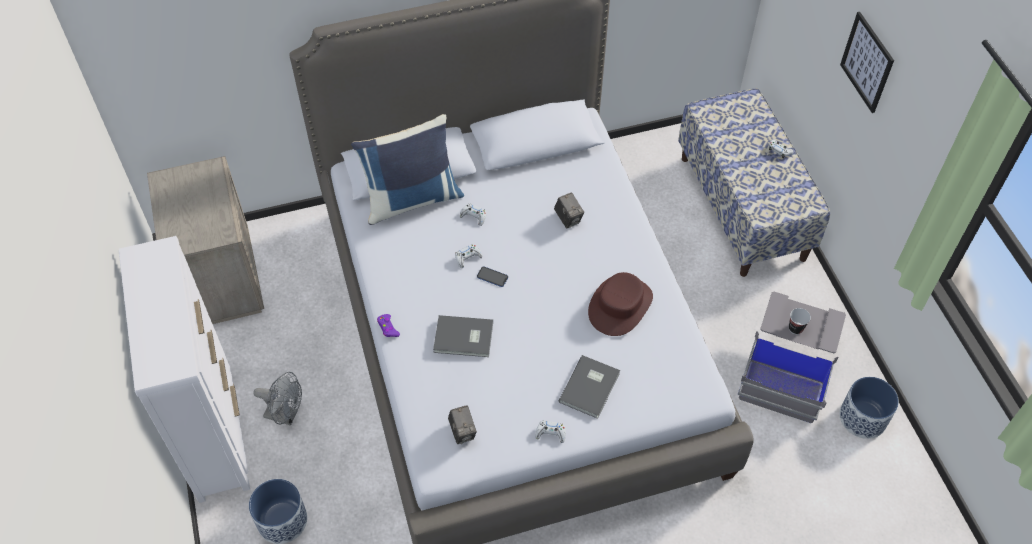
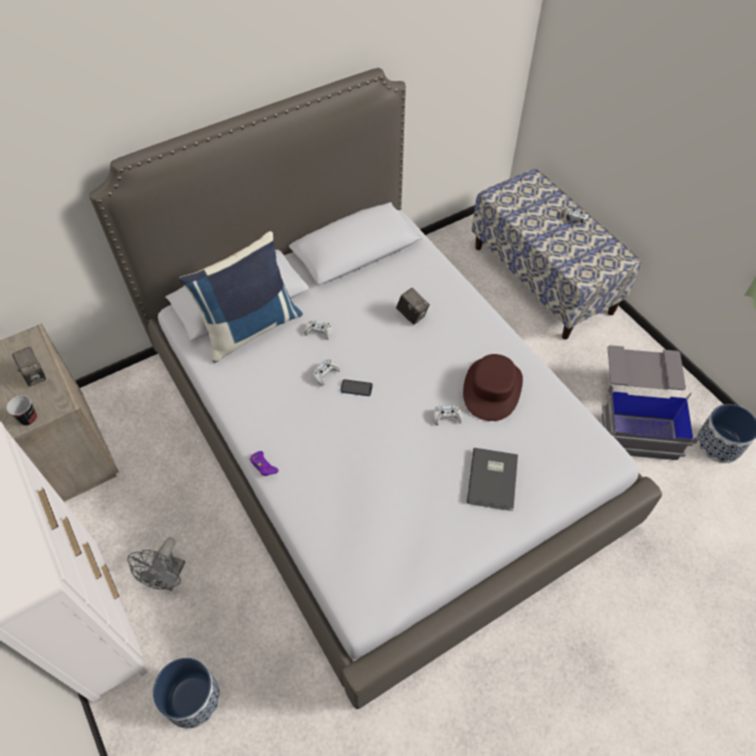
camera: 15 degrees left, 0 degrees up
(286, 415) = (168, 579): grey fan -> grey fan turned 105 degrees clockwise
(462, 432) = (378, 561): camera -> camera (35, 375)
(464, 338) = (348, 458): grey book -> none
(550, 433) = (470, 539): white game controller -> white game controller (447, 417)
(795, 328) = (641, 375): cup -> cup (29, 419)
(867, 62) = (679, 100): picture -> none

